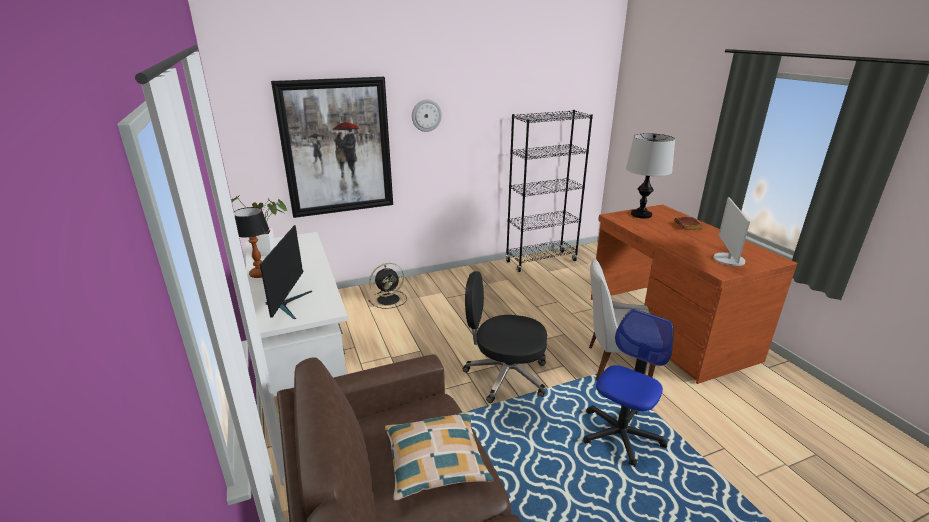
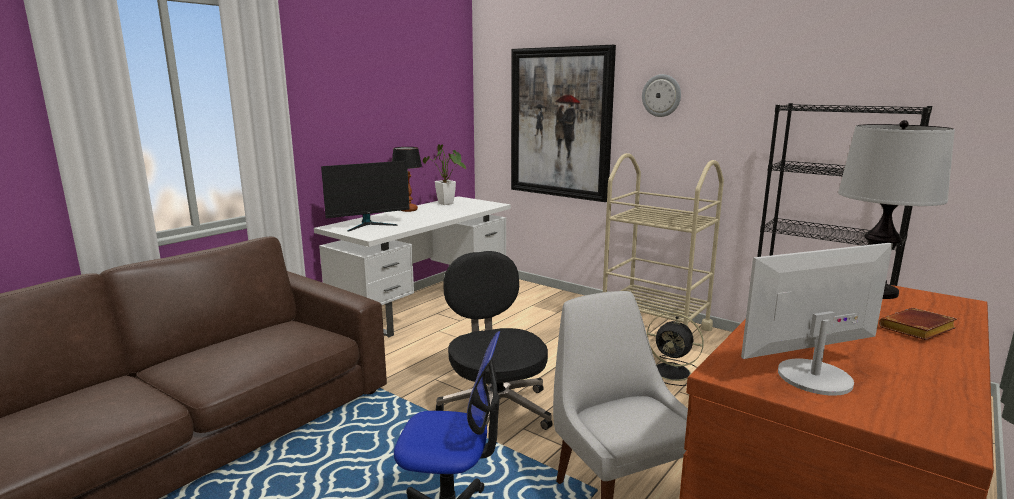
camera: 60 degrees right, 10 degrees down
(389, 299) = (558, 309): black fan -> black fan (673, 372)
(436, 461) = (241, 354): pillow -> none
(458, 280) = (654, 328): none -> beige cart

